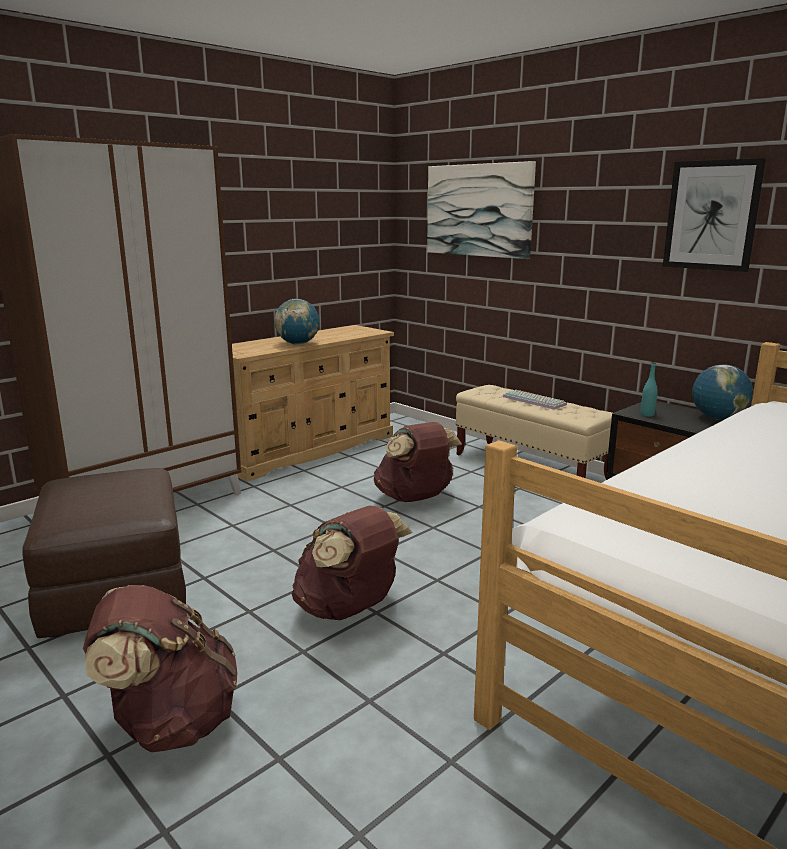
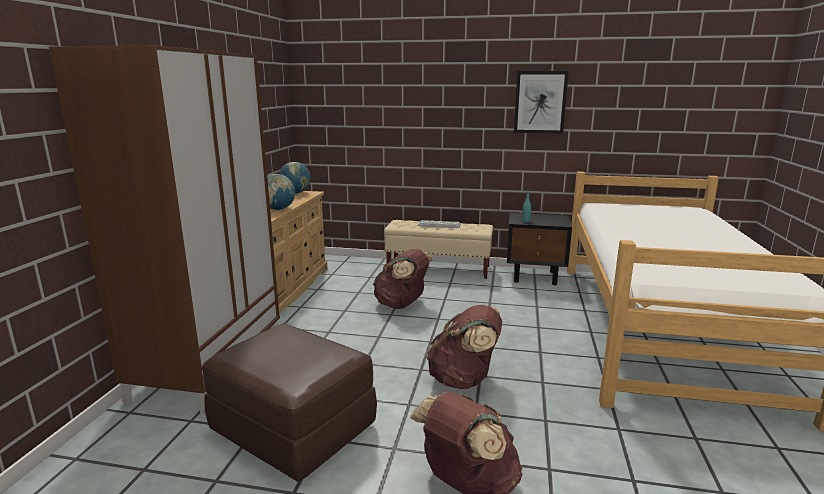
camera: 35 degrees left, 0 degrees up
(478, 210) = (373, 99): picture -> none
(717, 418) = (557, 217): globe -> globe (295, 193)

